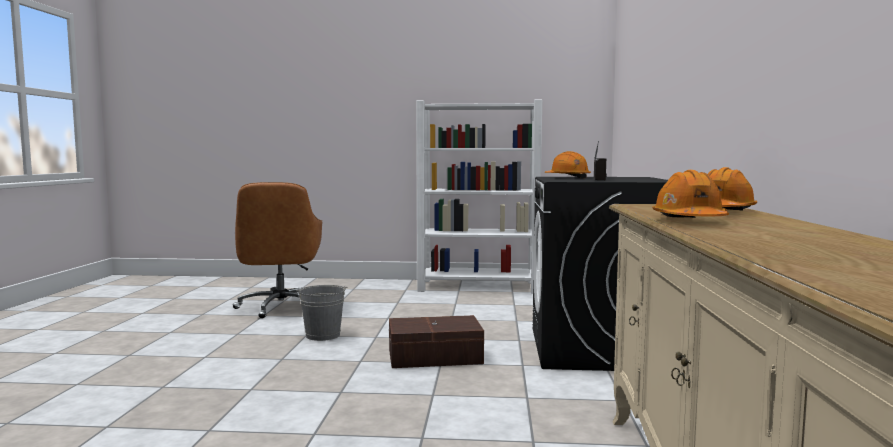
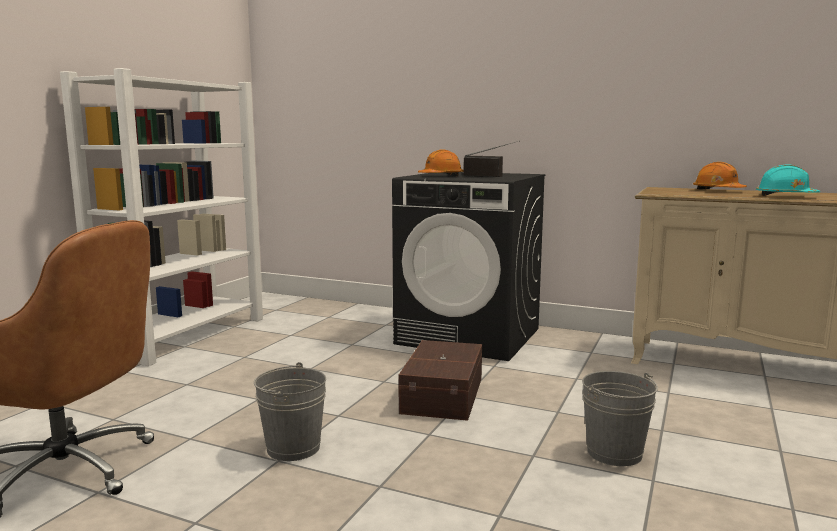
camera: 70 degrees left, 5 degrees up
(359, 418) = (614, 453): none -> grey bucket
(689, 221) = (785, 196): orange hard hat -> turquoise hard hat

